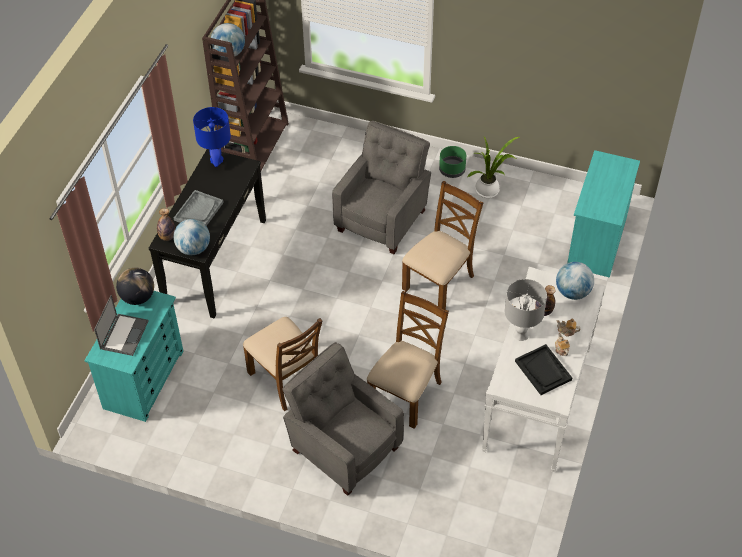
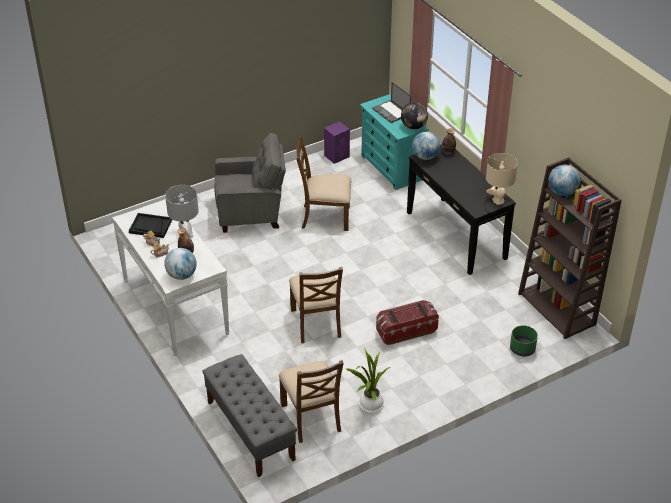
camera: 130 degrees right, 10 degrees down
(165, 445) = (337, 156): none -> purple speaker
(198, 211) = (456, 172): grey tray -> none
(216, 160) = (498, 200): blue table lamp -> beige table lamp
(383, 219) = (406, 331): grey armchair -> storage box
(406, 393) = (253, 256): brown chair -> brown chair (311, 417)
(452, 170) = (414, 399): green planter -> green planter (522, 349)
(596, 242) = (250, 430): turquoise dresser -> grey bench

